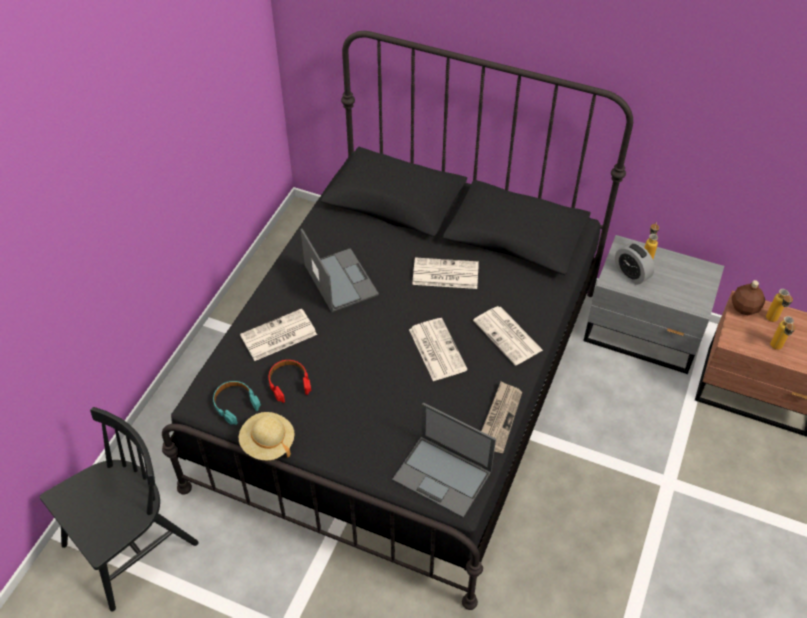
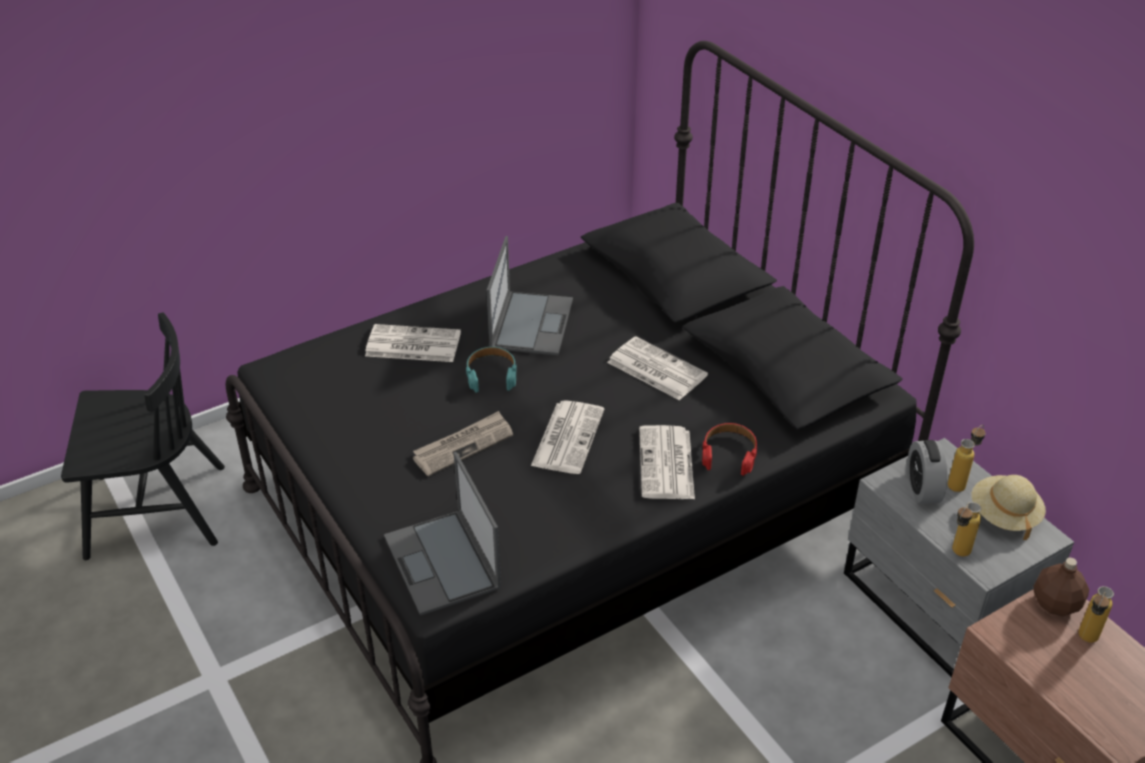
camera: 35 degrees right, 10 degrees down
(235, 404) = (305, 385): turquoise headphones -> turquoise headphones (491, 374)
(268, 443) = (297, 435): beige hat -> beige hat (1004, 515)
(289, 383) = (377, 392): red headphones -> red headphones (729, 454)
(499, 418) = (568, 540): newspaper -> newspaper (463, 445)
(776, 349) = (1057, 676): bottle -> bottle (957, 554)

